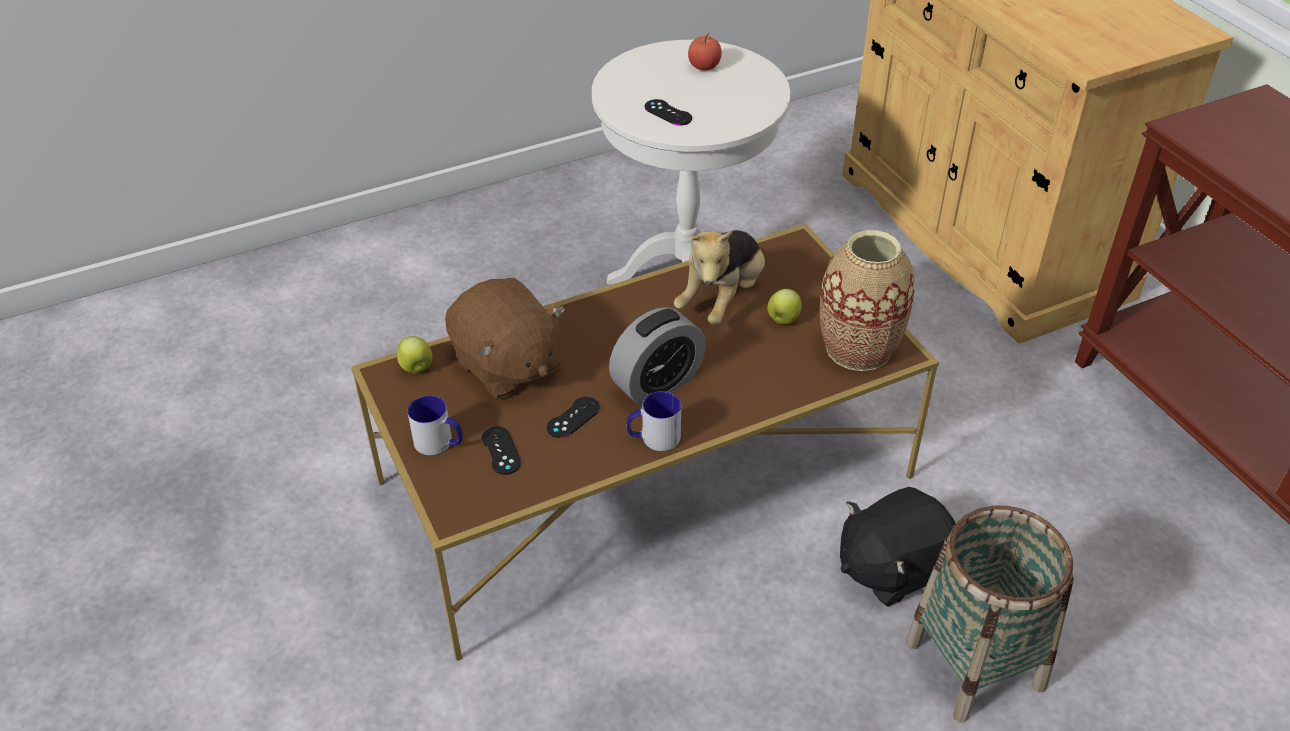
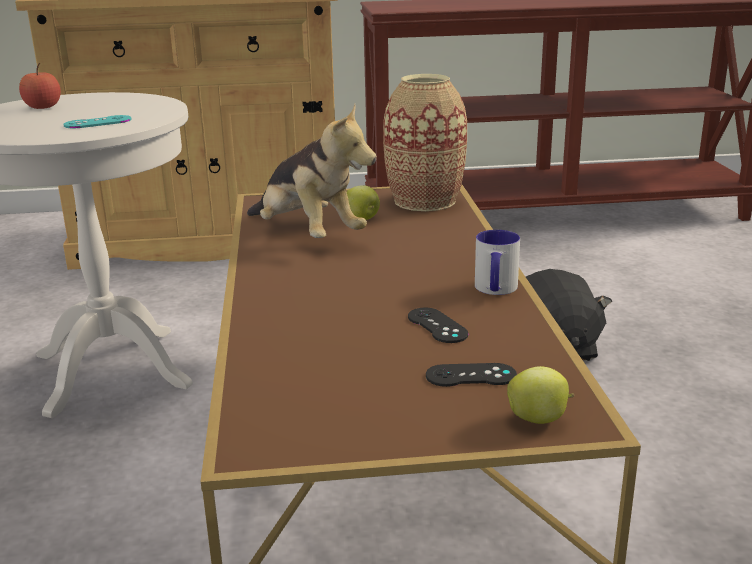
camera: 70 degrees left, 20 degrees down
(416, 368) = (260, 419): apple -> apple (538, 419)
(440, 443) = (433, 418): mug -> none
(507, 366) = (313, 353): brown plush toy -> none
(657, 383) = (411, 278): alarm clock -> none
(668, 113) = (98, 122): black game controller -> turquoise game controller
(975, 664) = (660, 338): basket -> none

